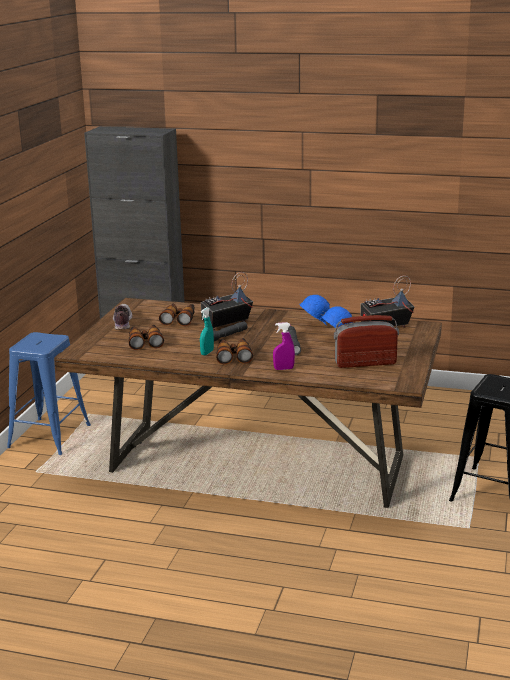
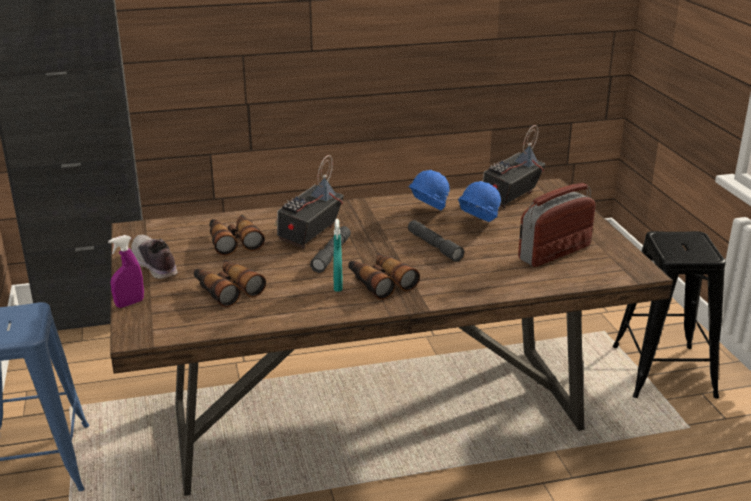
camera: 30 degrees left, 5 degrees up
(283, 369) = (470, 286): purple spray bottle -> purple spray bottle (129, 303)

